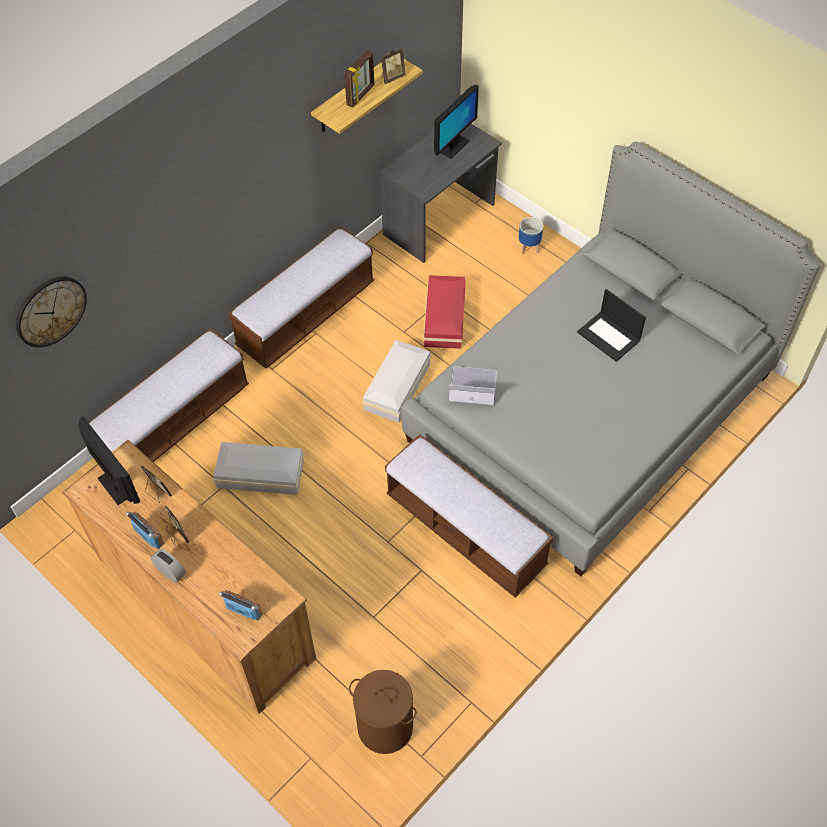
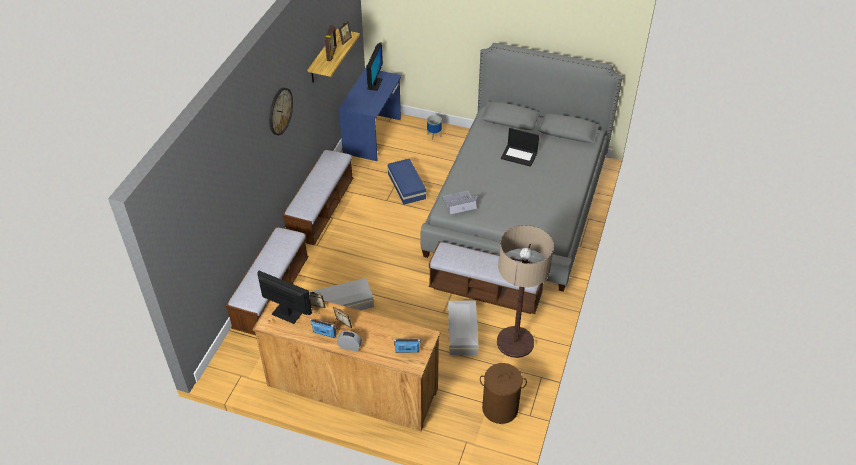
camera: 25 degrees left, 10 degrees down
(50, 311) = (208, 216): wall clock -> wall clock (280, 111)
(398, 386) = (400, 230): white storage box -> white storage box (463, 331)
(440, 220) = (373, 136): grey desk -> blue desk
(445, 317) = (407, 185): red storage box -> blue storage box
(464, 631) = (515, 342): none -> floor lamp

